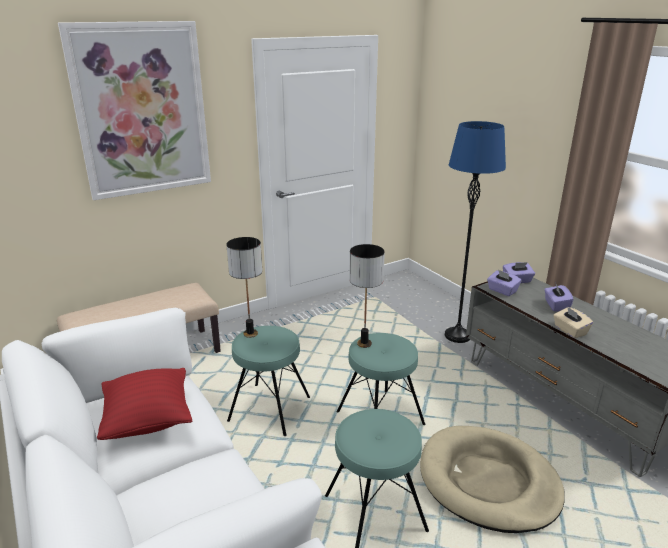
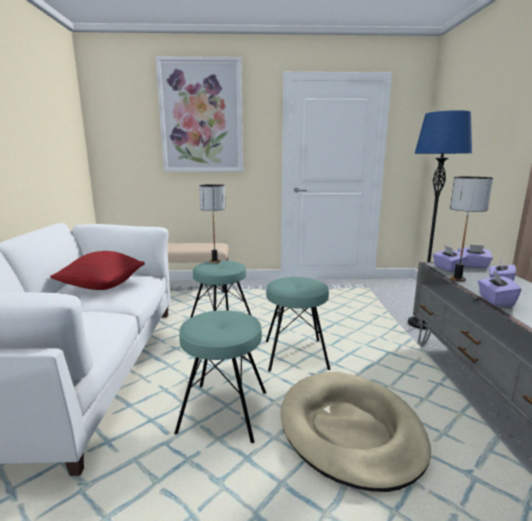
camera: 30 degrees right, 10 degrees down
(364, 343) = (286, 279): table lamp -> table lamp (458, 279)
(570, 331) = (495, 300): beige tissue box -> purple tissue box

